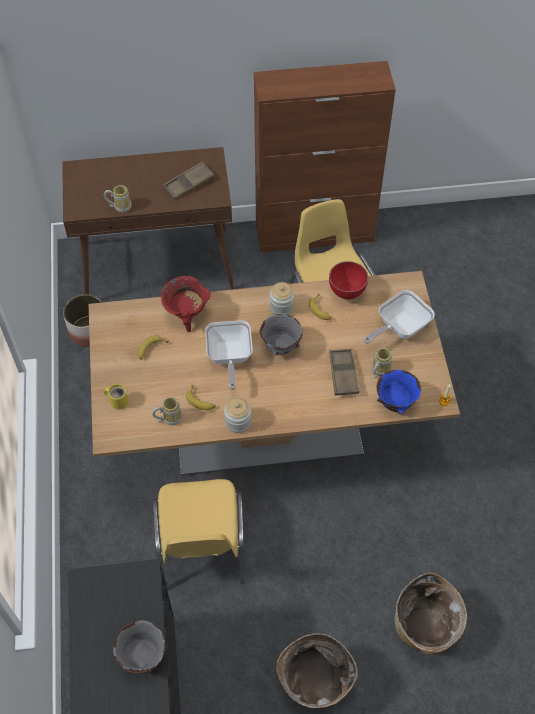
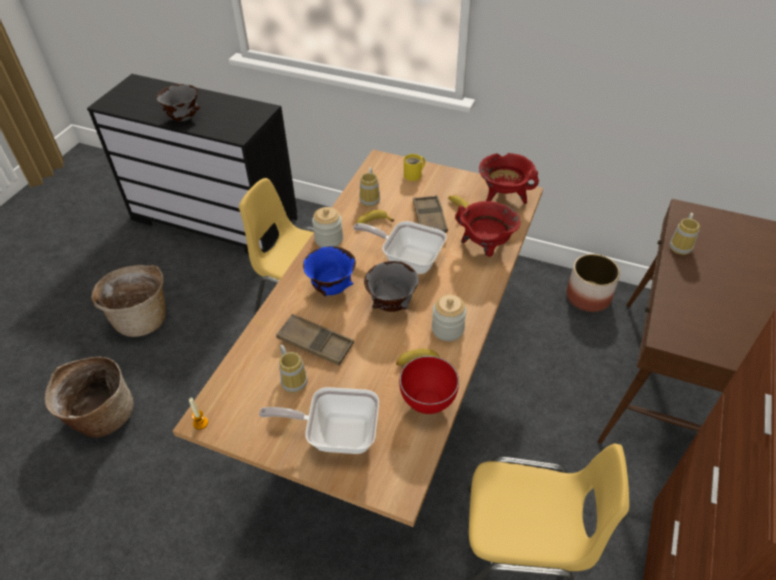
camera: 120 degrees right, 10 degrees down
(117, 325) = (503, 197): none -> red cooking pot
(189, 183) = (705, 318): brown tray -> brown tray (429, 219)
(395, 403) = (241, 371): blue bowl -> blue bowl (332, 288)
(399, 328) = (336, 434): frying pan -> frying pan turned 75 degrees counterclockwise

